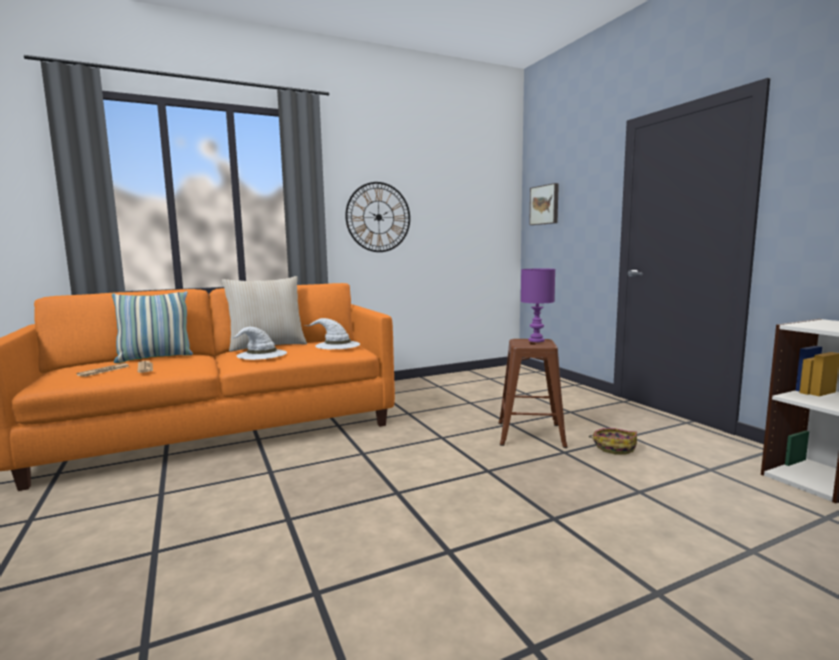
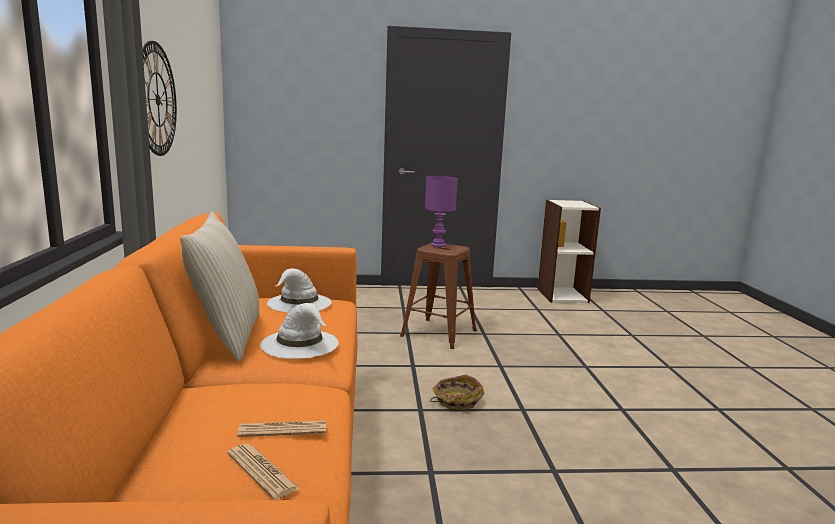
camera: 70 degrees left, 5 degrees up
(155, 358) = (181, 425): pillow -> none
(545, 205) = (271, 91): picture -> none
(614, 447) = (487, 318): basket -> basket (456, 401)

